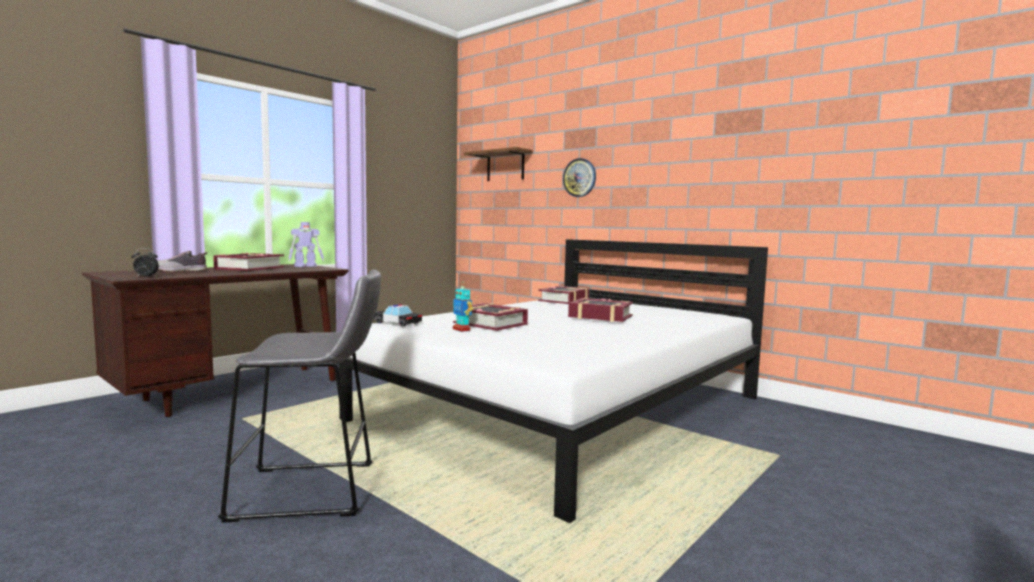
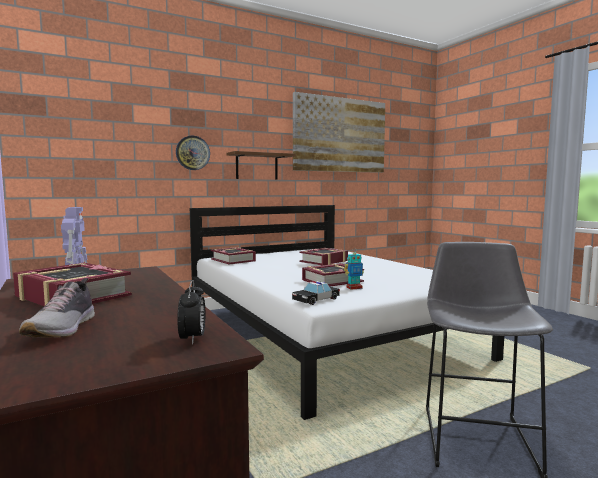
camera: 70 degrees left, 0 degrees up
(505, 166) = (92, 132): brown shelf -> brown shelf (257, 166)
(800, 124) = (340, 135): none -> picture

